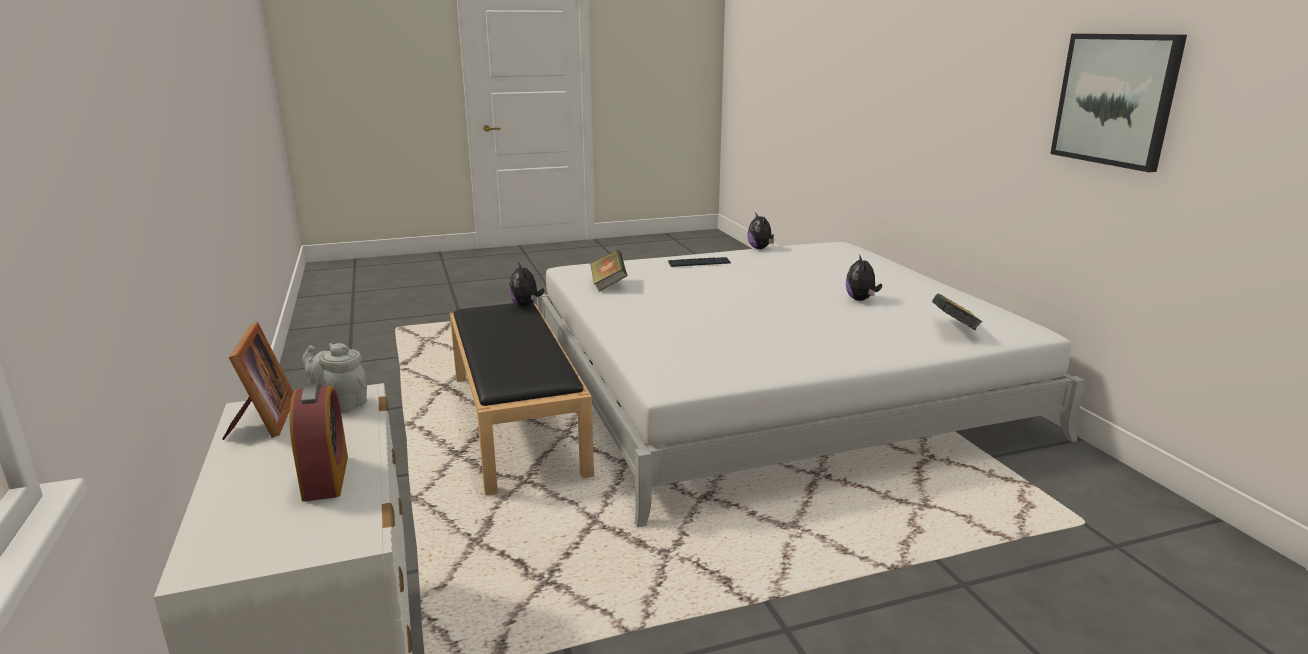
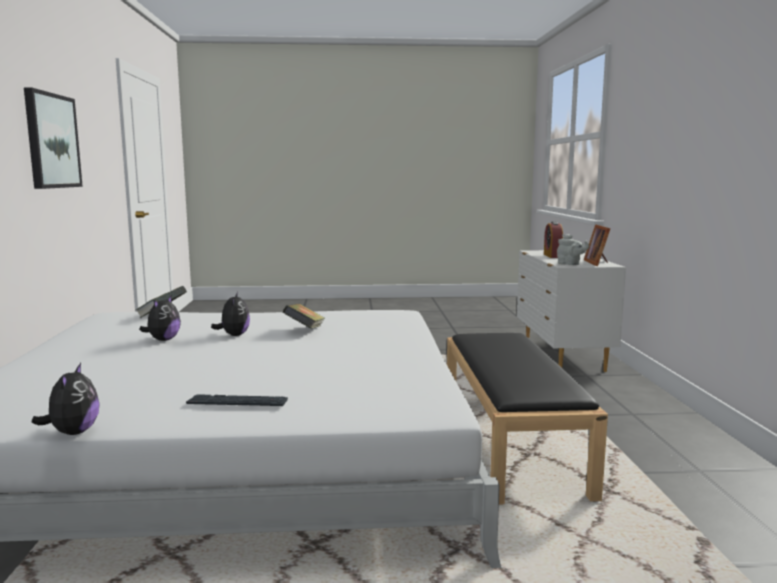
camera: 165 degrees left, 10 degrees down
(526, 305) = (505, 391): plush toy -> plush toy (234, 335)
(608, 284) = (398, 381): book -> book (305, 330)

